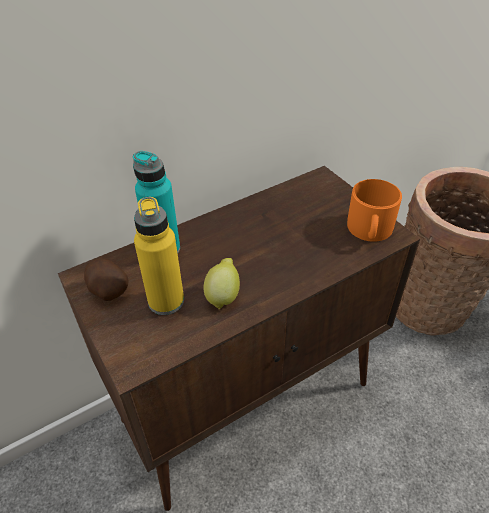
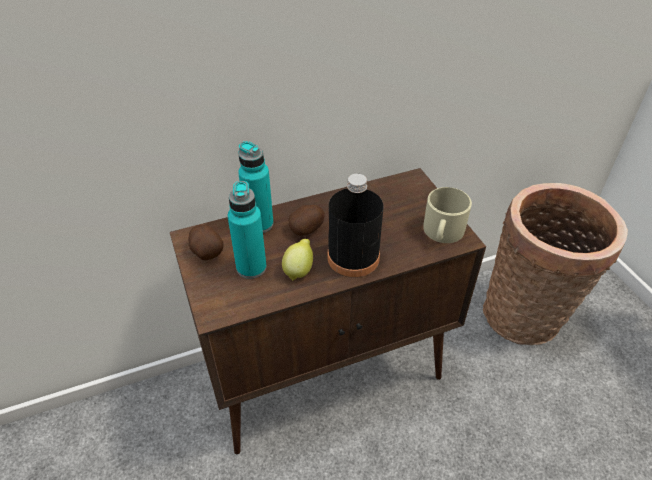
camera: 10 degrees right, 0 degrees up
(166, 301) = (251, 267): yellow bottle -> turquoise bottle
(220, 247) = (307, 229): none -> potato
(281, 272) = (353, 257): none -> black bottle
(369, 230) = (442, 232): orange mug -> beige mug

